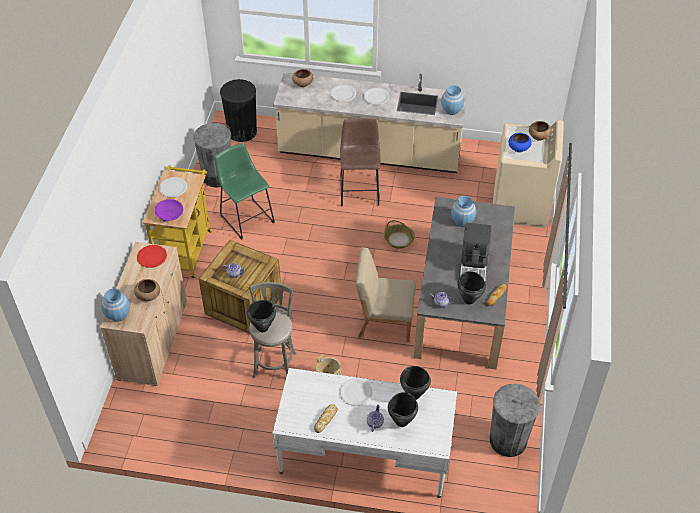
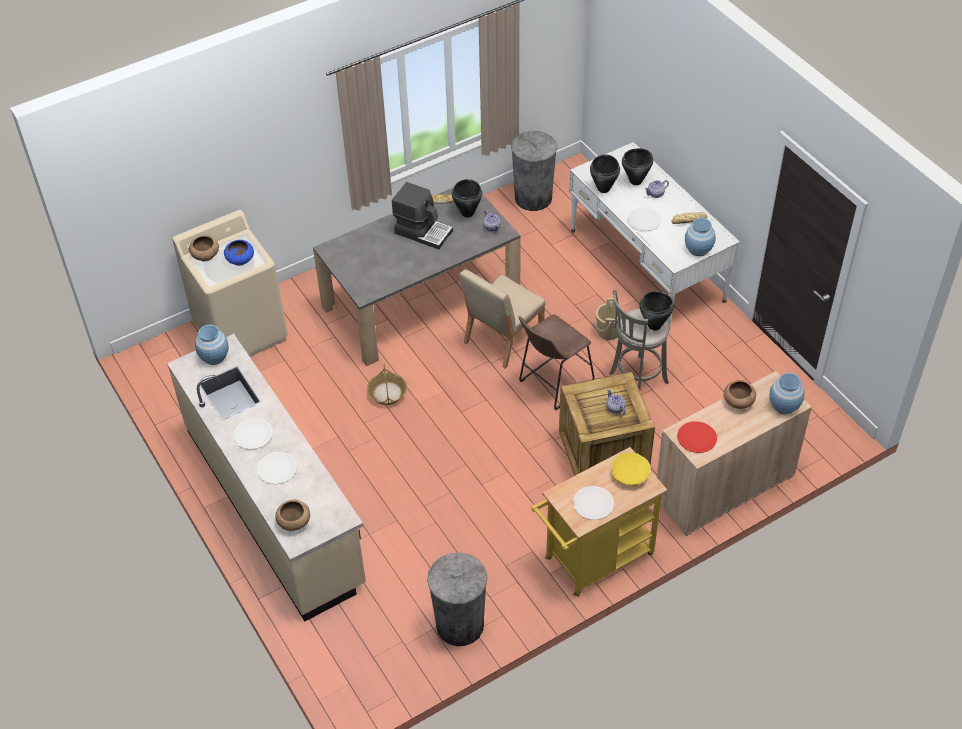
camera: 130 degrees left, 0 degrees up
(170, 214) = (629, 474): purple bowl -> yellow bowl
(242, 132) = (357, 666): black trash can -> none
(246, 217) = (492, 543): green stool -> none
(359, 189) = (344, 473): brown stool -> brown stool (553, 383)
(384, 321) = (502, 338): beige chair -> beige chair turned 75 degrees clockwise
(462, 221) = (373, 270): blue vase -> blue vase (698, 249)
(474, 266) = (423, 231): coffee machine -> coffee machine turned 60 degrees clockwise

